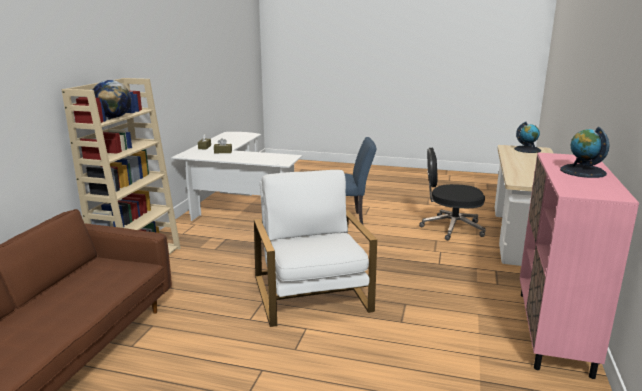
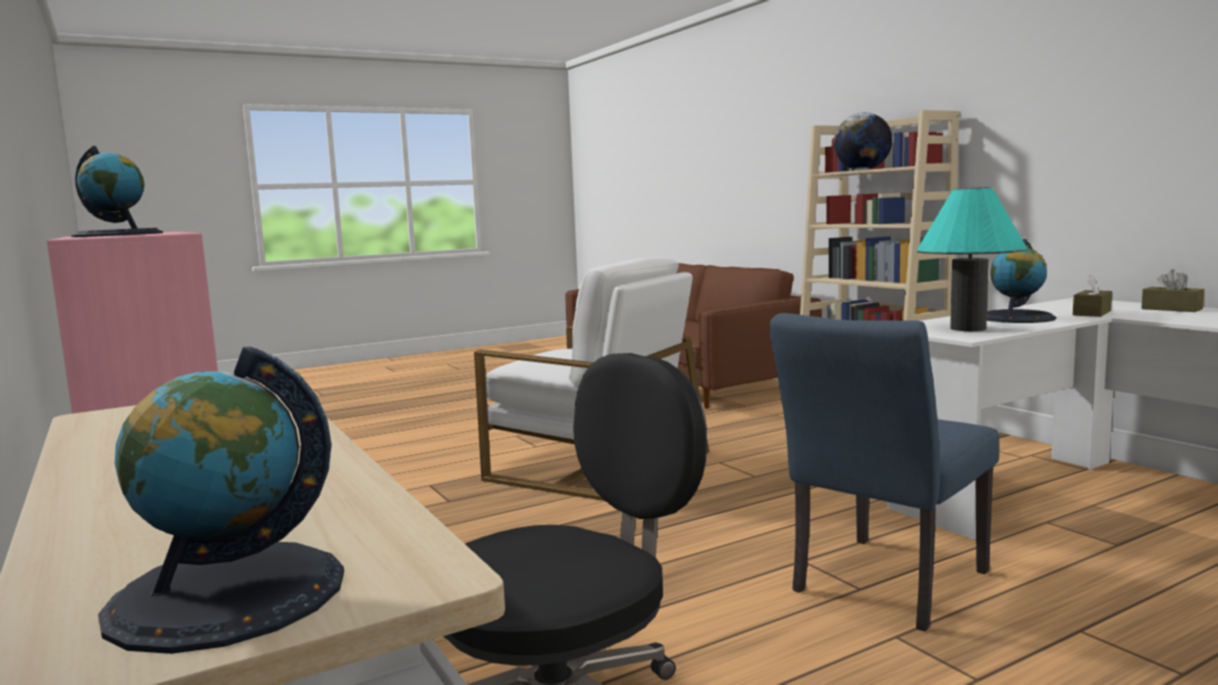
camera: 135 degrees right, 10 degrees down
(243, 156) = (1016, 318): none -> globe
(276, 158) = (968, 328): none -> turquoise table lamp

